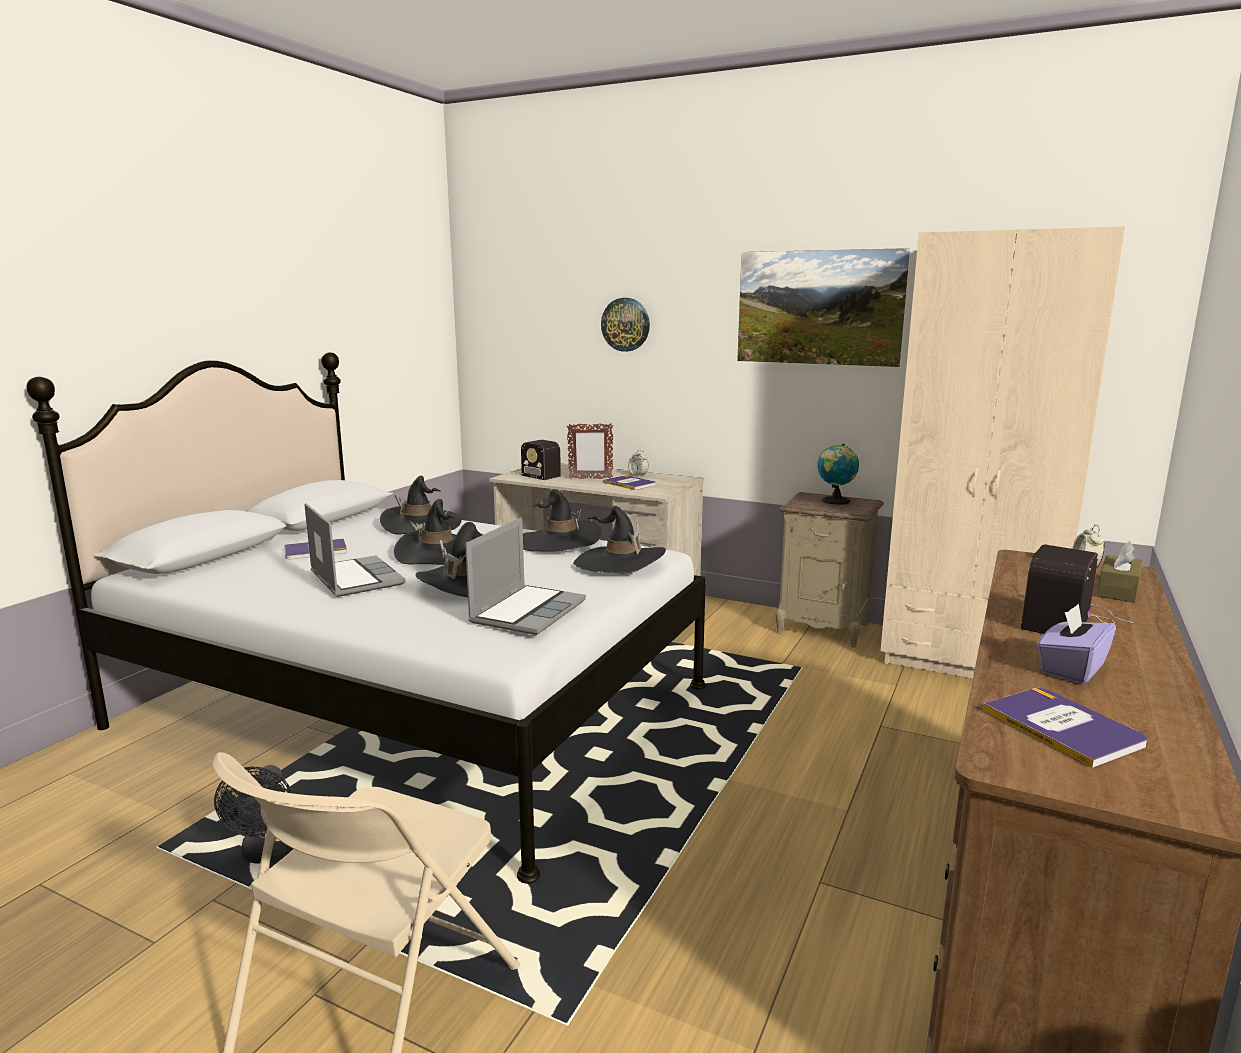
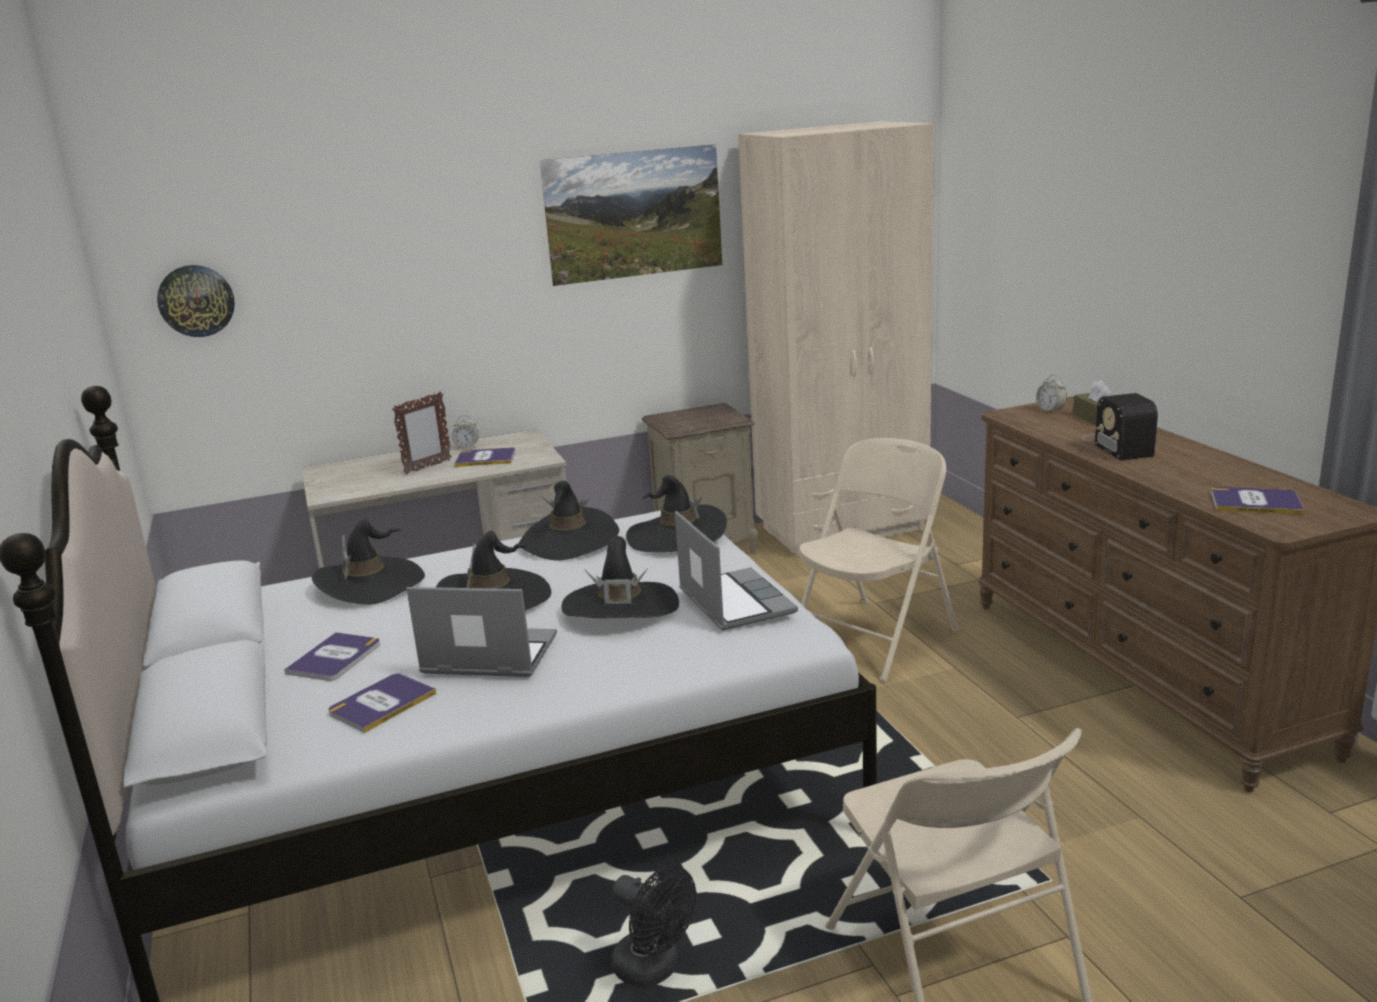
camera: 45 degrees left, 5 degrees up
(267, 578) = (381, 703): none -> book
(534, 474) = (346, 483): radio -> none
(625, 324) = (399, 263): wall clock -> wall clock (196, 300)
(822, 750) = (874, 639): none -> beige chair
(835, 501) = (697, 415): globe -> none
(1071, 669) = (1189, 472): purple tissue box -> none

